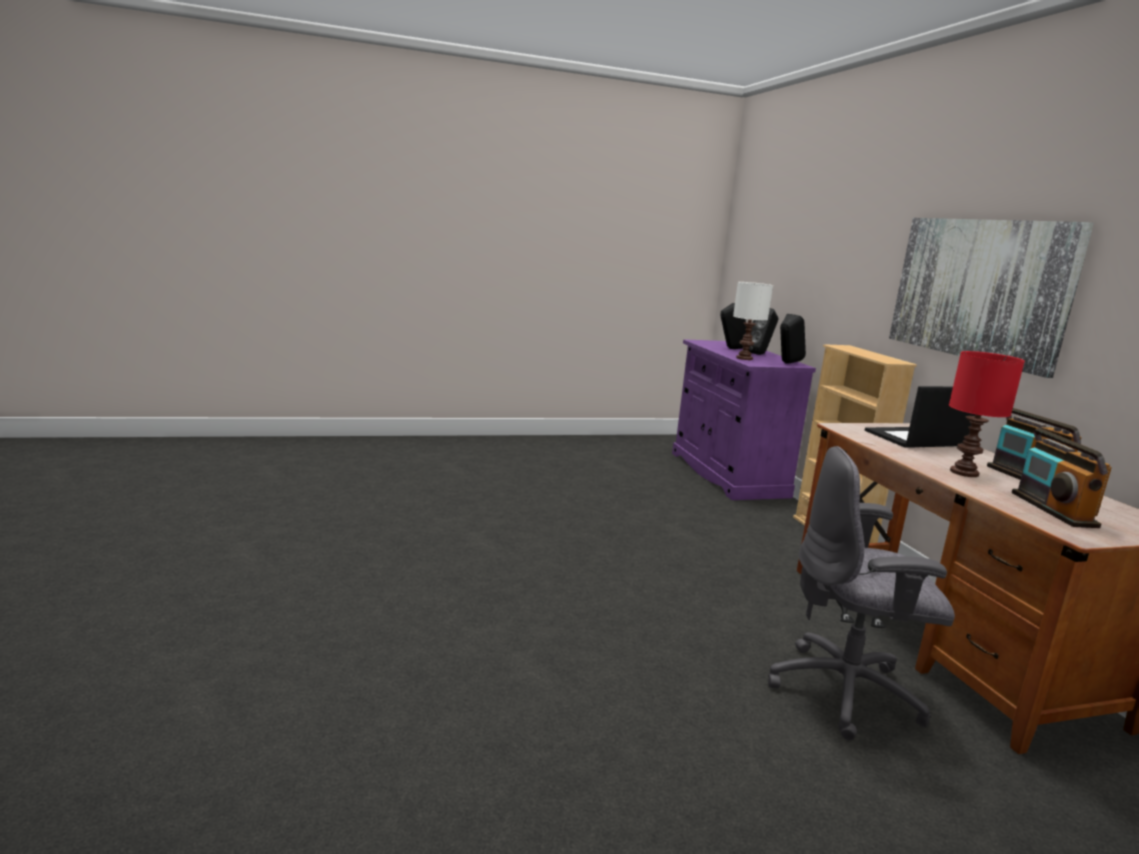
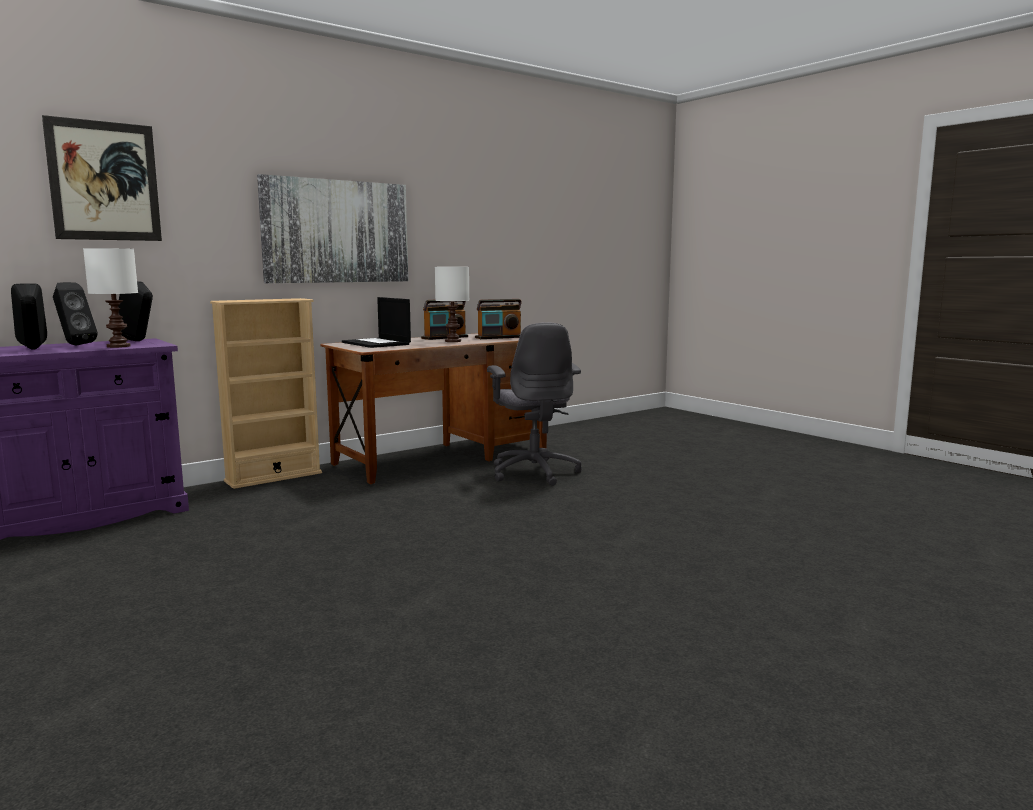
camera: 110 degrees left, 5 degrees down
(824, 230) = (104, 181): none -> picture
(963, 472) = (452, 341): red table lamp -> white table lamp

